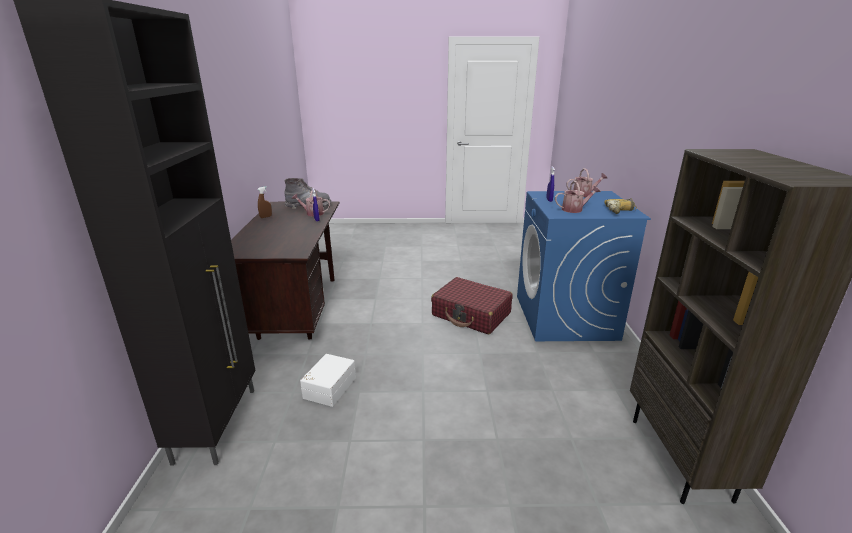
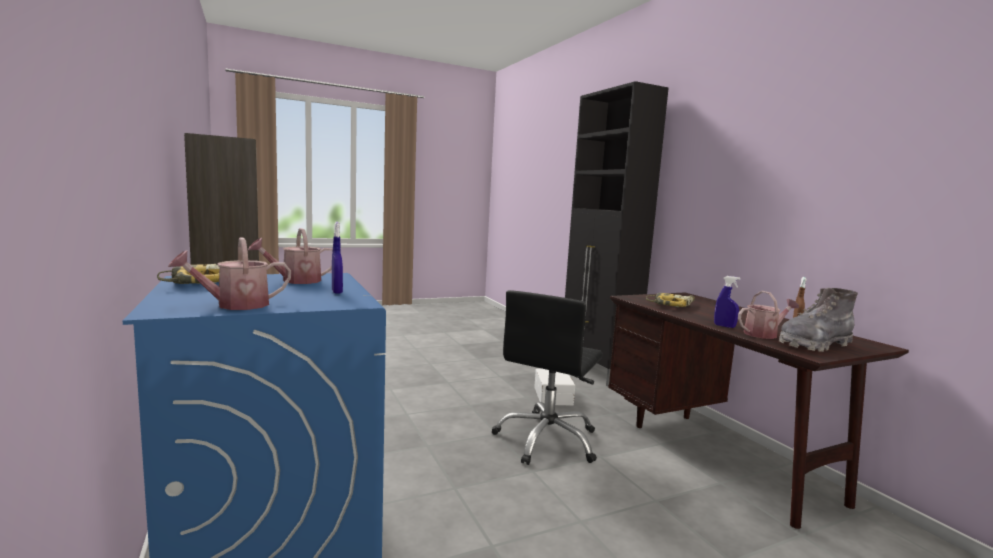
camera: 155 degrees right, 15 degrees down
(289, 240) = (671, 305): none -> power drill
(391, 340) = (547, 440): none -> black office chair
(471, 314) = (465, 503): red suitcase -> none

